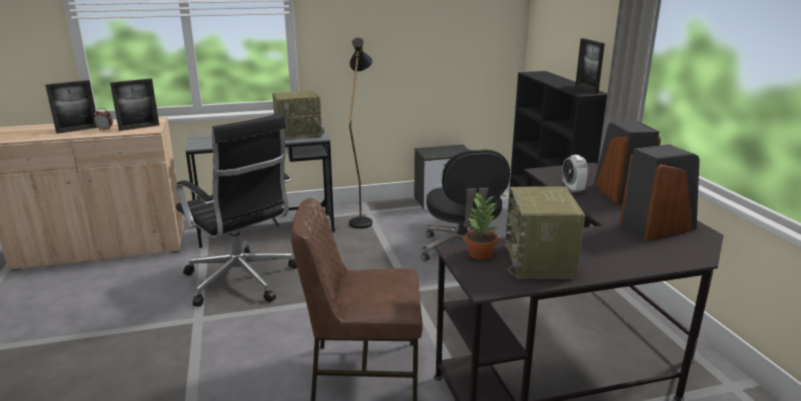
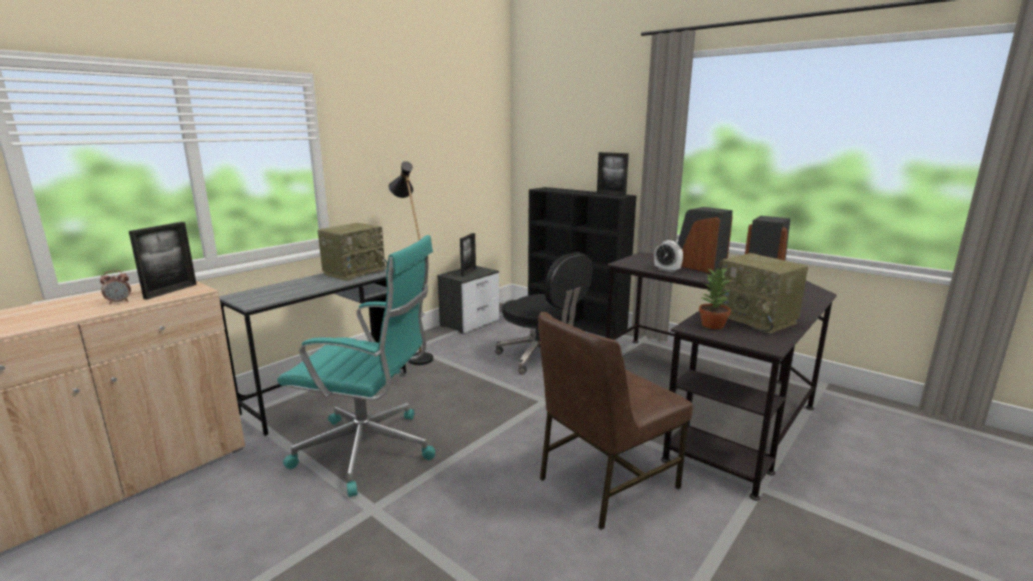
camera: 35 degrees left, 5 degrees down
(77, 130) = (67, 310): picture frame -> picture frame (468, 272)
(242, 281) = (370, 451): black office chair -> turquoise office chair

